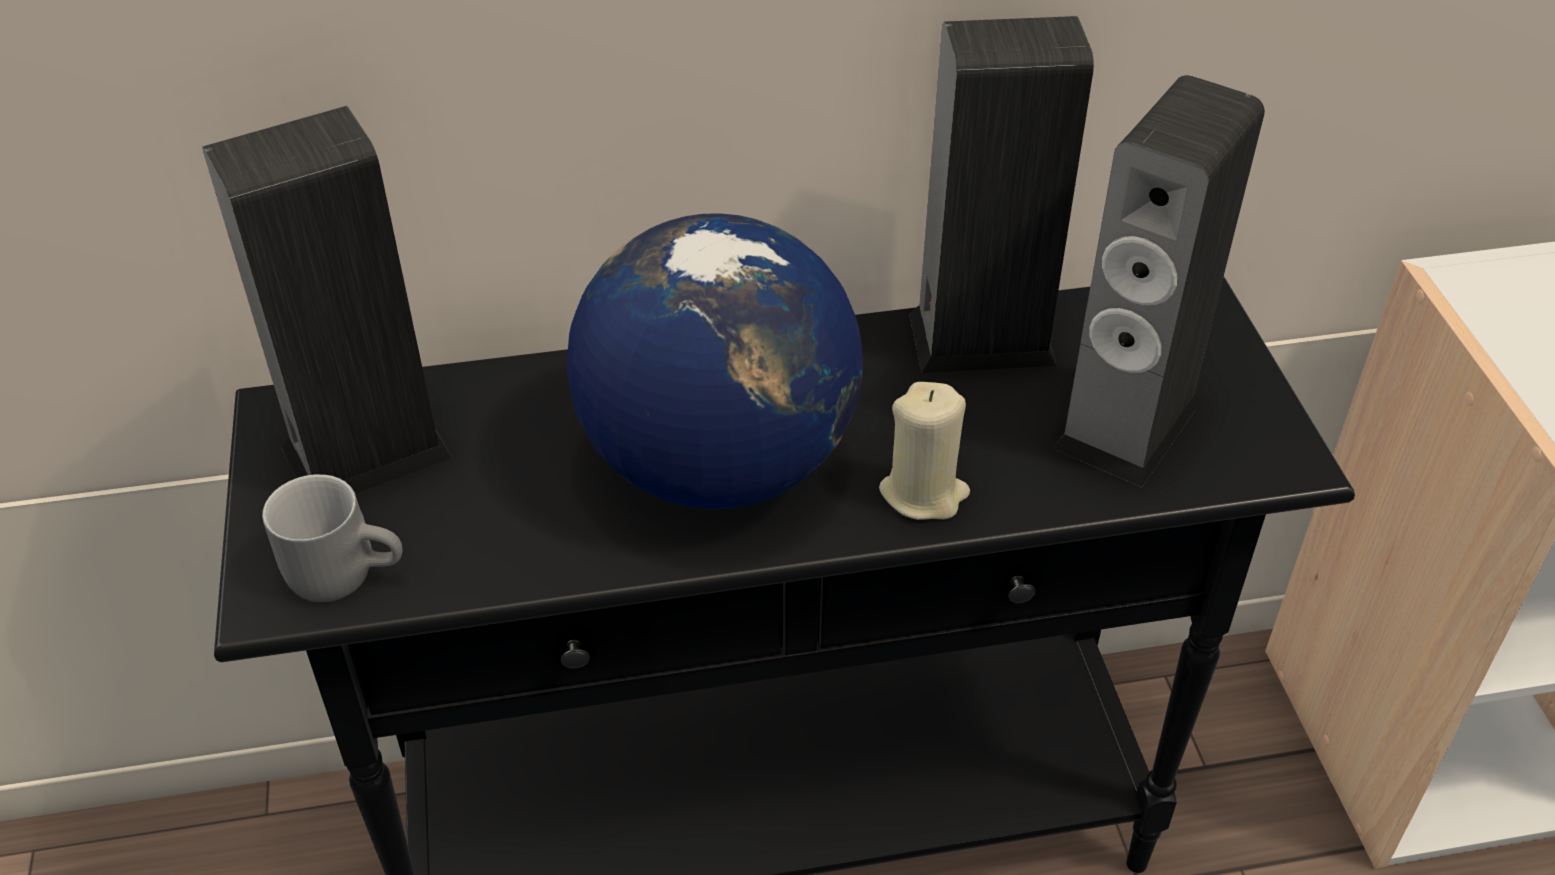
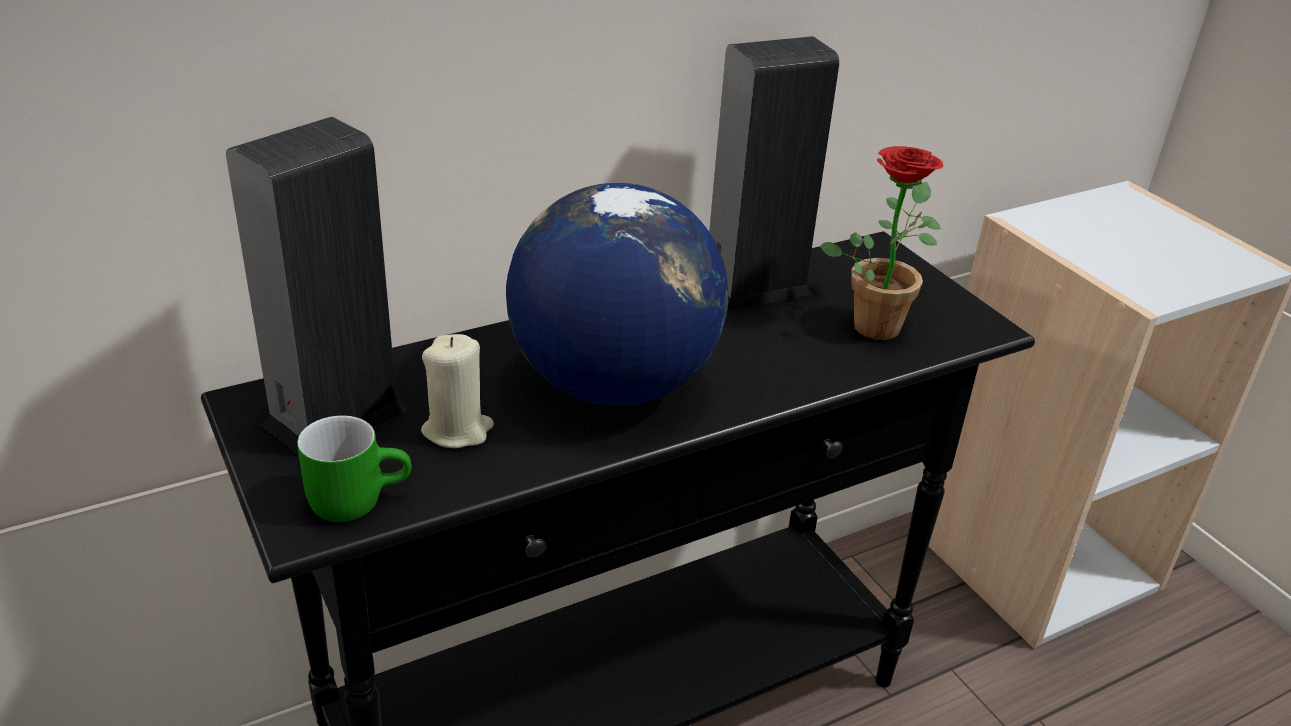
camera: 20 degrees left, 10 degrees down
(346, 570) = (357, 497): grey mug -> green mug
(924, 493) = (766, 379): beige candle -> beige candle (457, 430)
(1127, 425) = (876, 321): speaker -> potted plant

